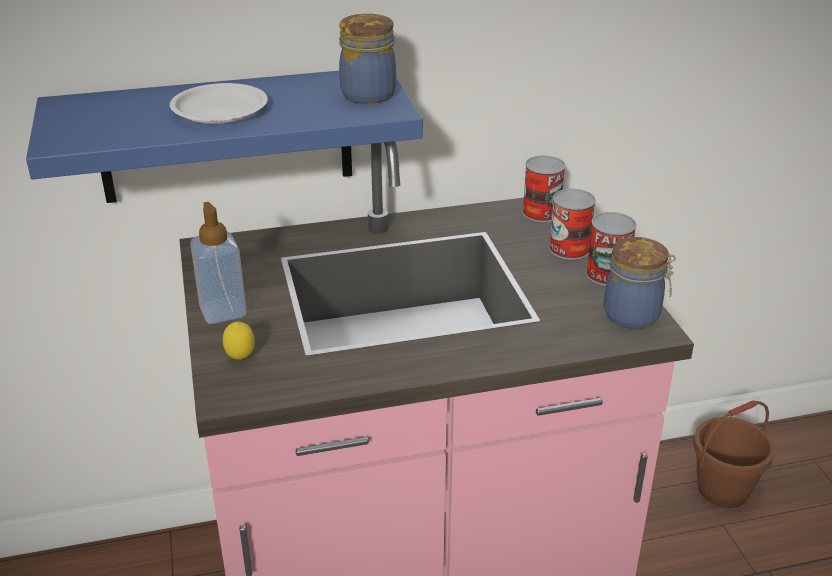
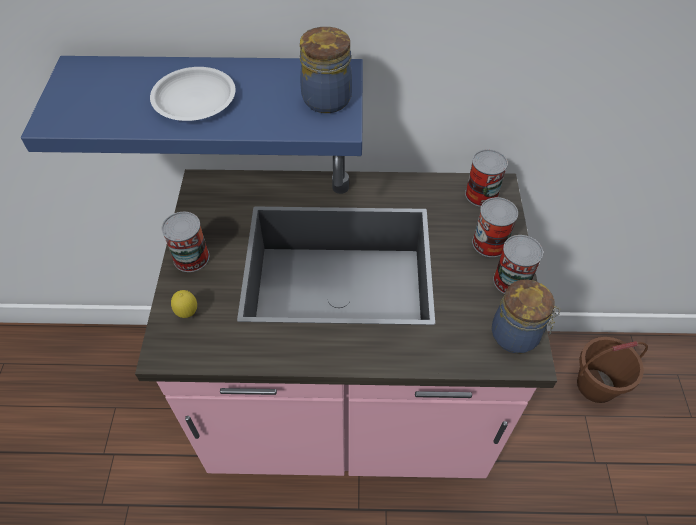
camera: 15 degrees right, 20 degrees up
(223, 311) = (191, 257): soap dispenser -> can

